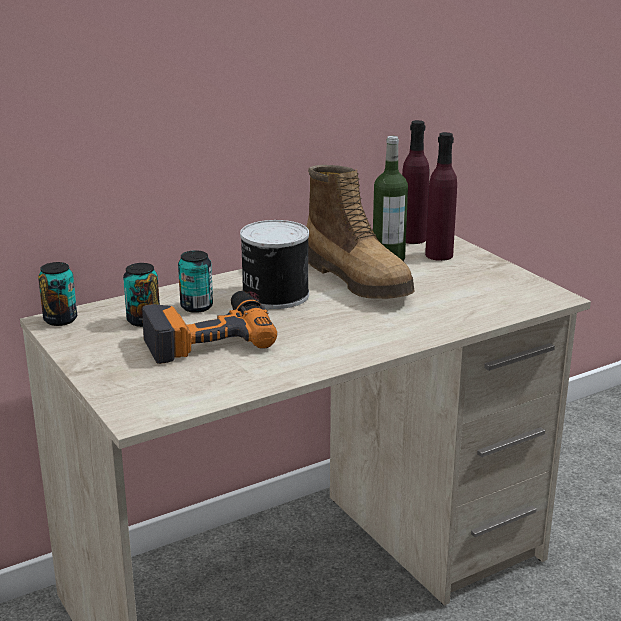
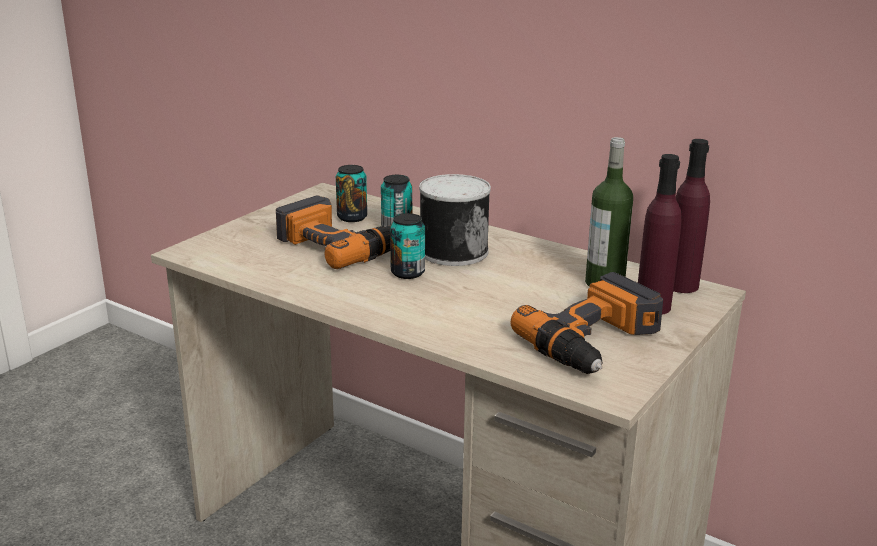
camera: 65 degrees right, 0 degrees up
(60, 319) = (329, 193): can -> can (407, 273)
(359, 280) = (531, 279): boot -> none
(479, 284) = (596, 341): none -> power drill

